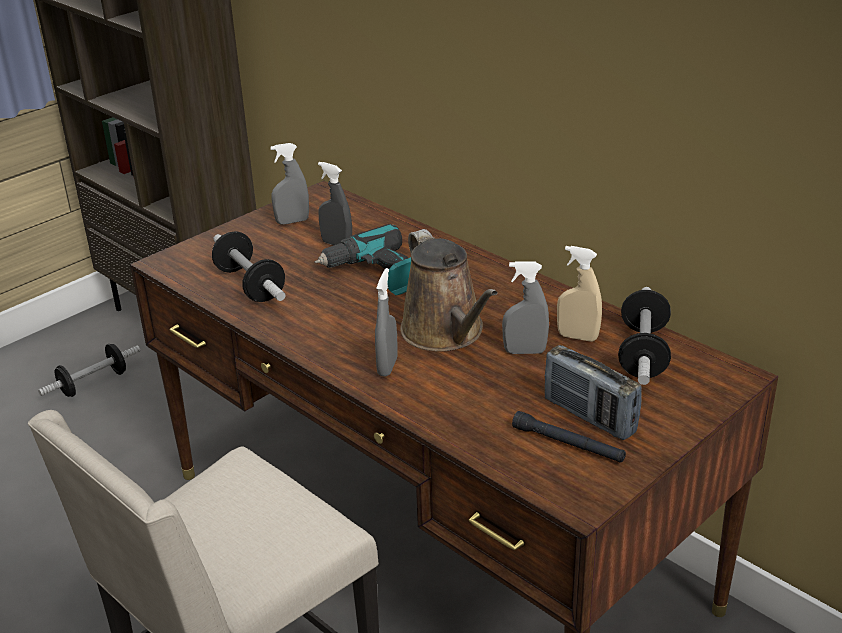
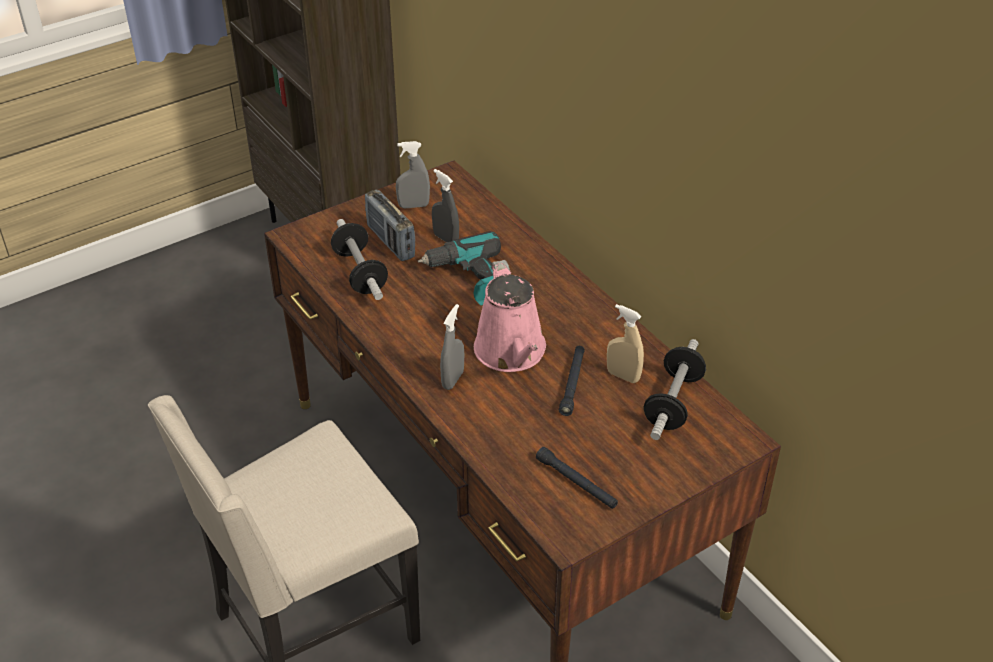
camera: 10 degrees right, 10 degrees up
(93, 383) = (239, 297): dumbbell -> none
(446, 333) = (512, 353): brown watering can -> pink watering can
(525, 351) = (572, 383): grey spray bottle -> black flashlight
(589, 416) = (604, 459): radio -> radio (390, 242)

